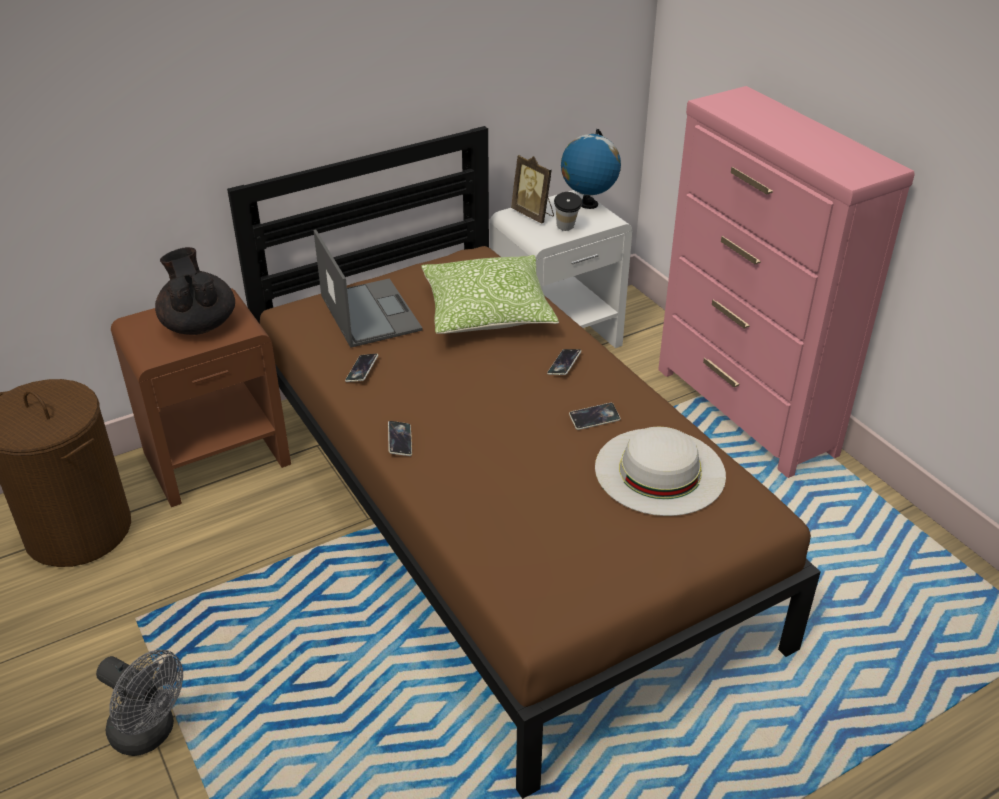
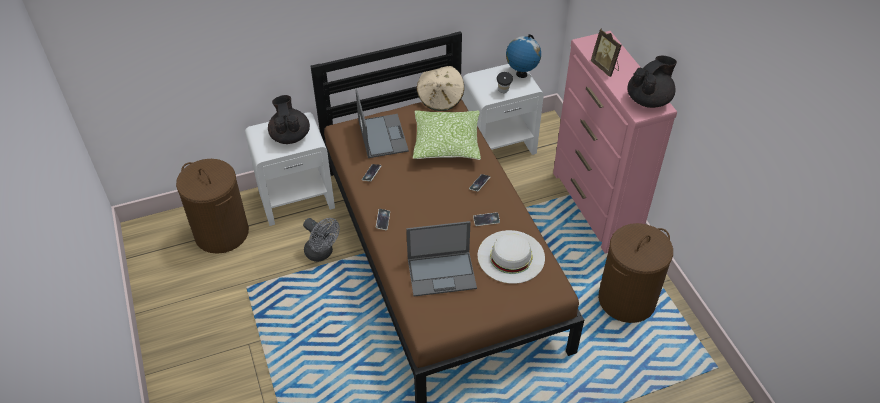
camera: 10 degrees right, 10 degrees up
(150, 734) = (248, 347): grey fan -> grey fan (322, 253)
(218, 458) = (297, 199): brown nightstand -> white nightstand
(459, 252) = (440, 98): none -> beige hat
(534, 214) = (487, 78): picture frame -> picture frame (605, 67)
(538, 515) = (442, 273): none -> laptop
(852, 547) = (626, 300): none -> brown laundry basket
(859, 161) = (649, 100): none -> black teapot

